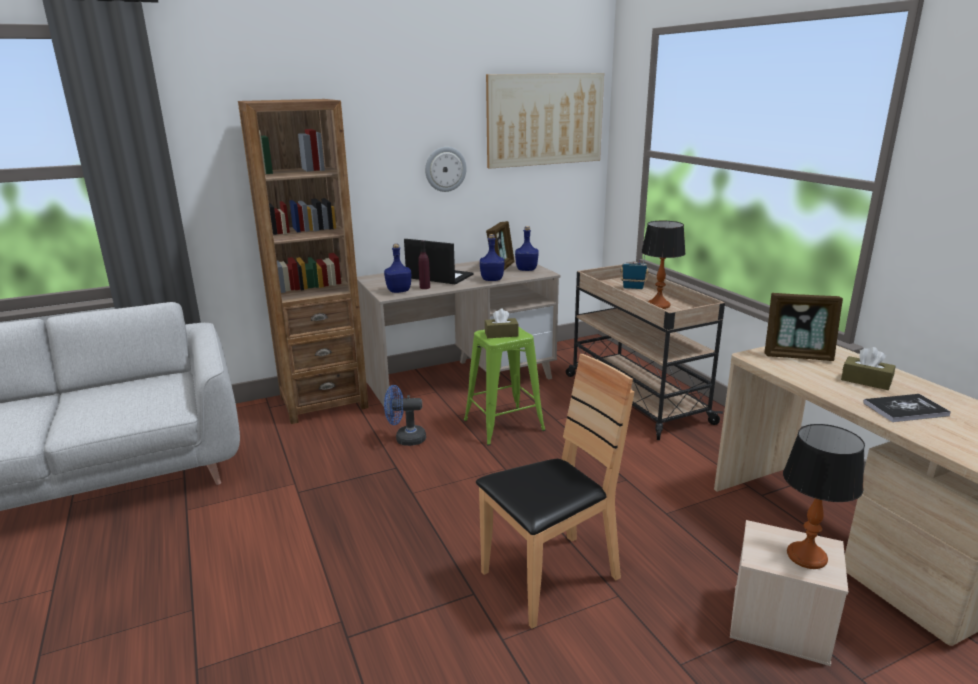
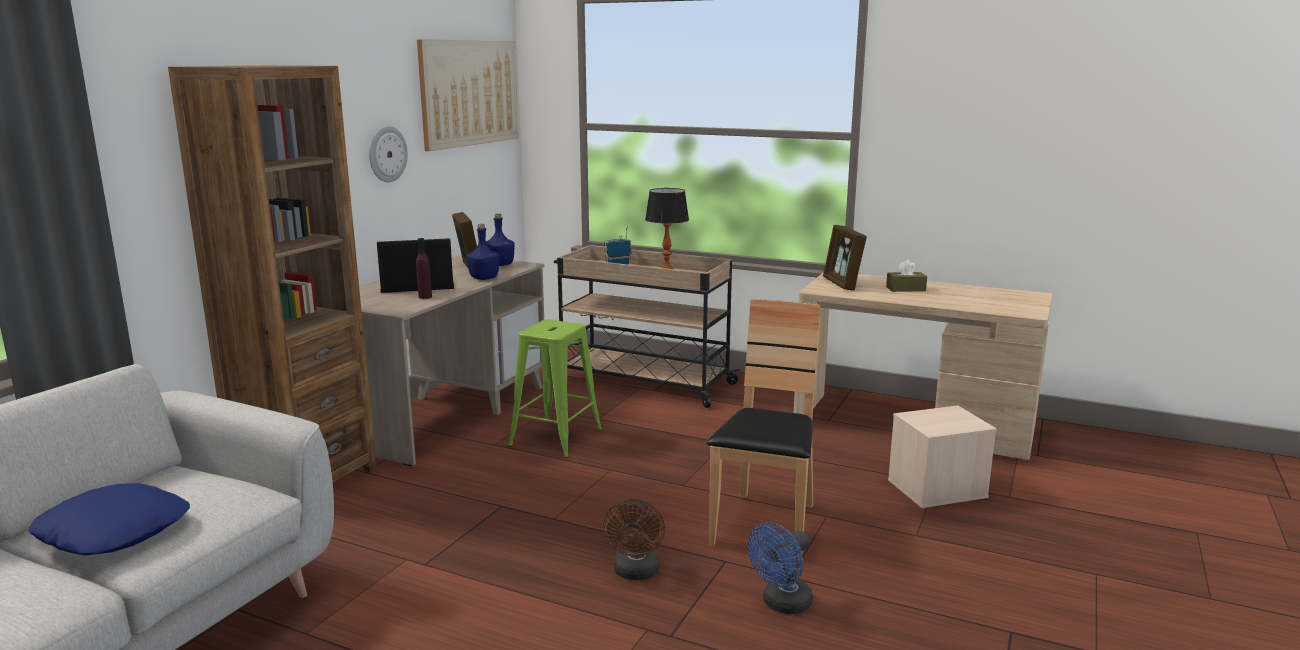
camera: 40 degrees left, 5 degrees down
(90, 406) = (115, 531): none -> blue pillow
(398, 291) = (401, 305): blue bottle -> none
(399, 568) = (636, 573): none -> brown fan
(405, 439) = (470, 480): blue fan -> blue fan (782, 605)
(501, 334) = (552, 329): brown tissue box -> none
(797, 356) = (842, 284): picture frame -> picture frame turned 105 degrees clockwise
(806, 556) = (953, 419): table lamp -> none
(905, 409) = (952, 298): book -> none

